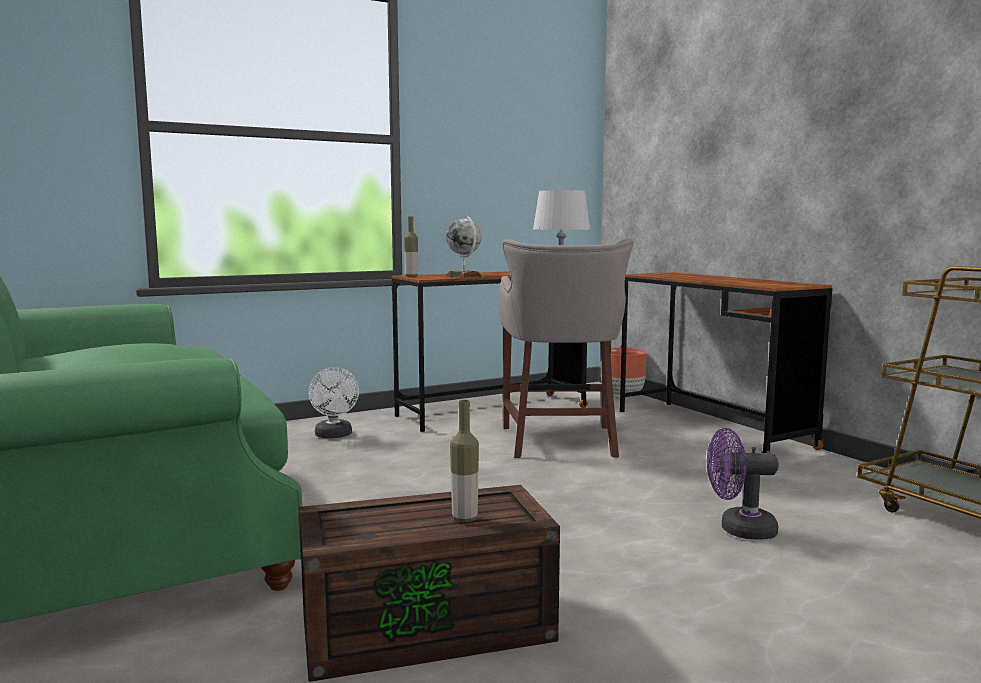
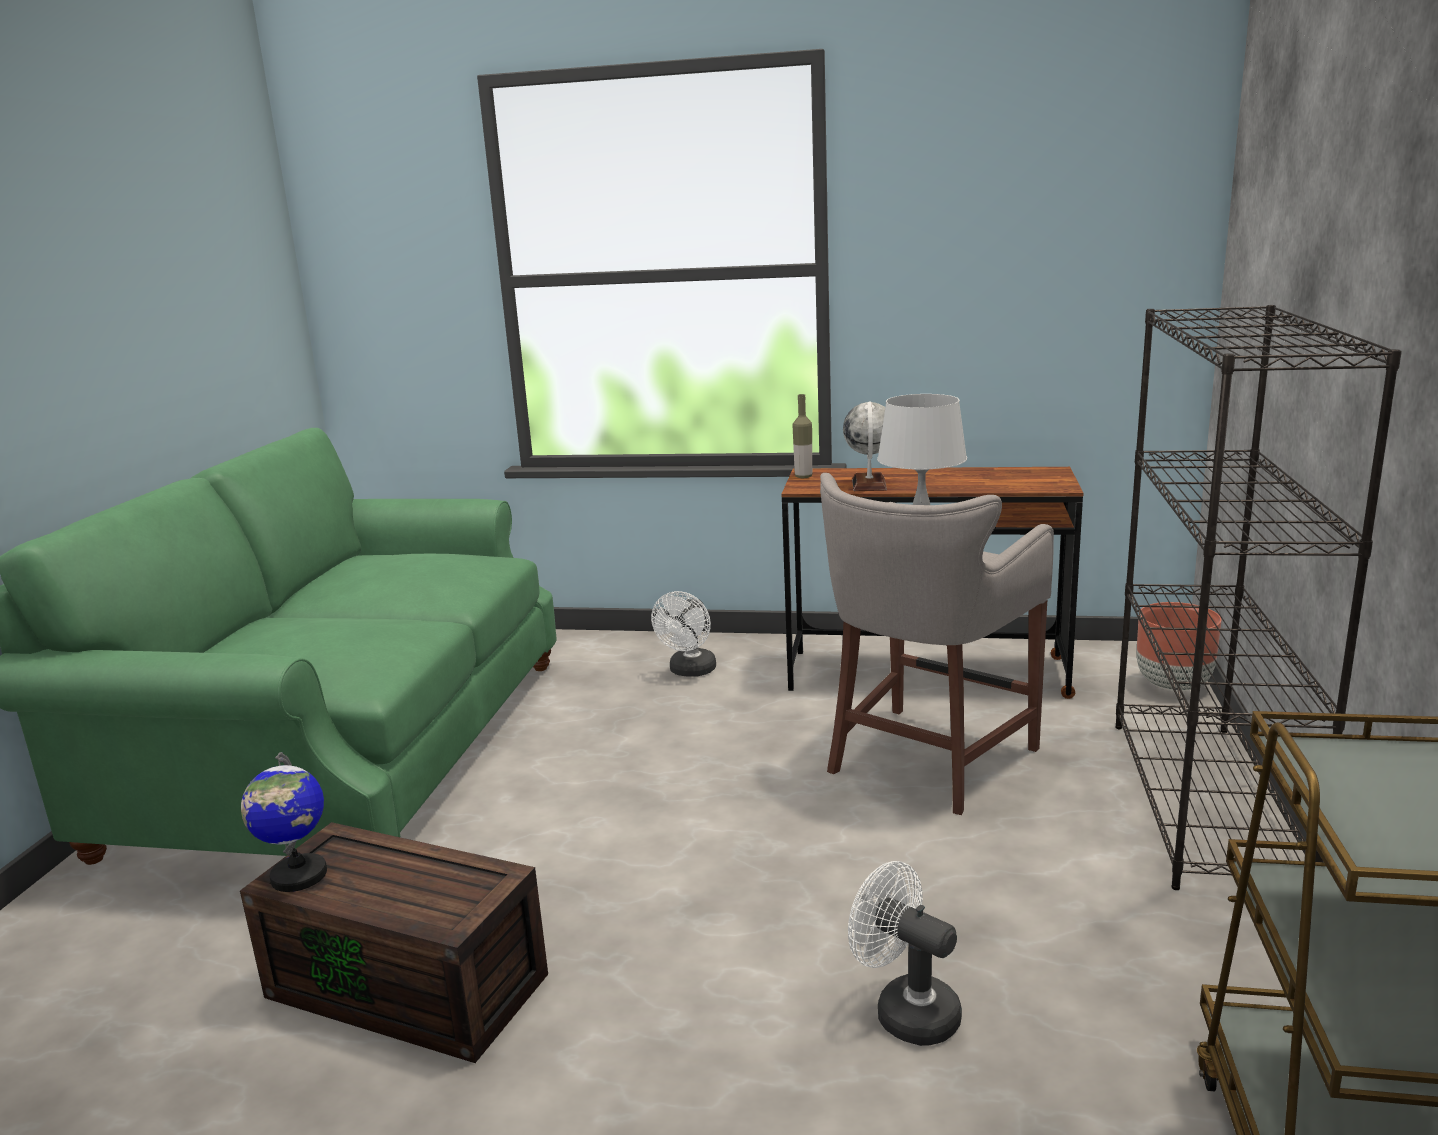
camera: 40 degrees right, 10 degrees up
(342, 534) = (298, 876): none -> globe
(464, 519) = (411, 897): bottle -> none
(711, 429) = (1204, 801): brown desk -> black bookcase
(739, 530) = (905, 1011): purple fan -> white fan

